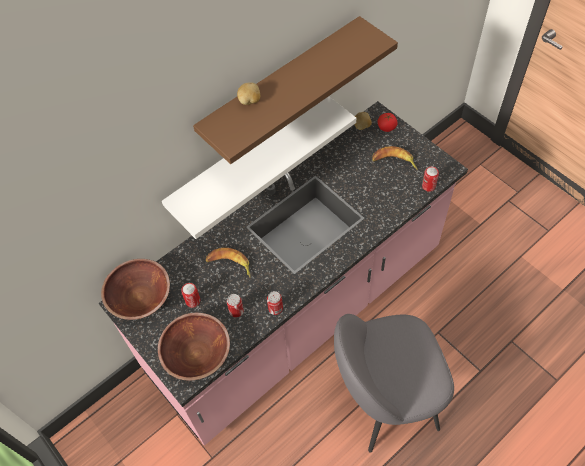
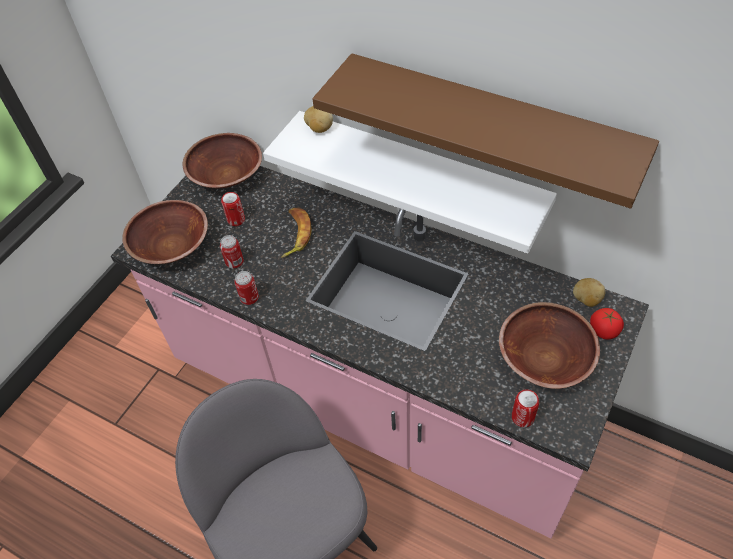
camera: 70 degrees right, 5 degrees down
(250, 101) = (415, 85): potato -> potato (319, 128)
(394, 161) = (544, 358): banana -> brown bowl

